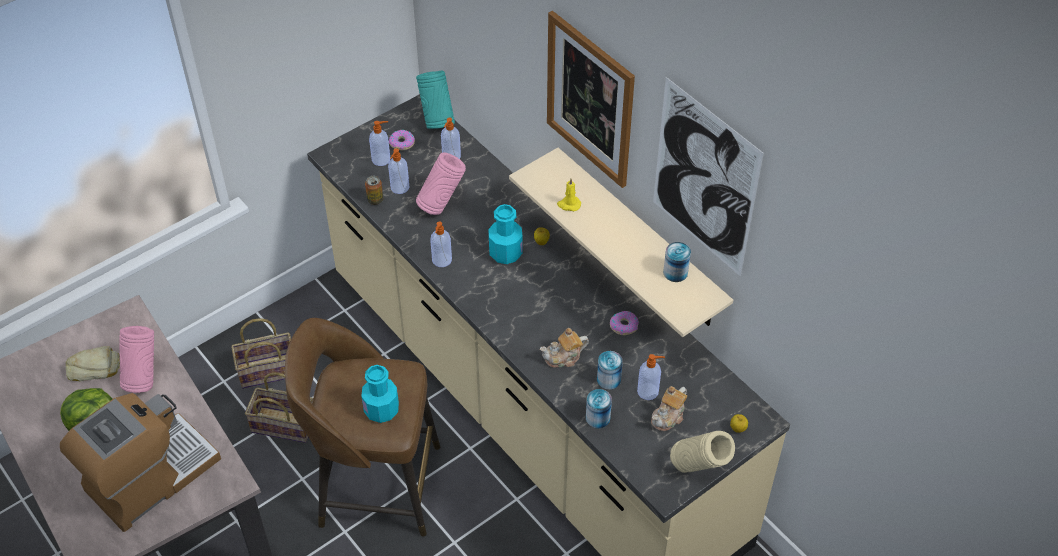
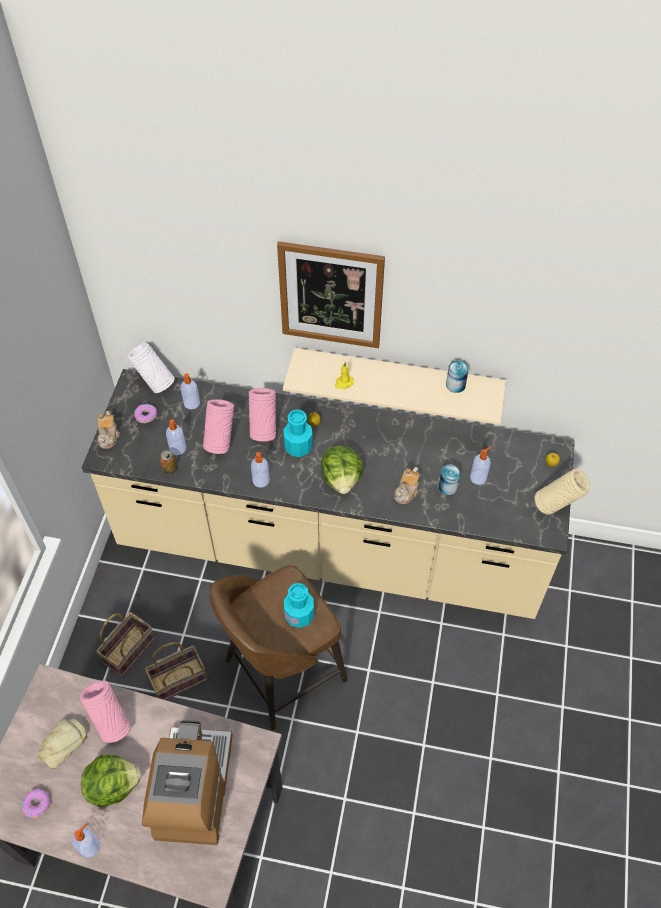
camera: 40 degrees left, 5 degrees up
(382, 159) = (143, 437): soap dispenser -> soap dispenser (90, 846)
(437, 120) = (155, 384): turquoise vase -> white vase
(490, 219) = (263, 430): none -> pink vase
(515, 306) = (342, 479): none -> lettuce
(598, 418) = (467, 516): can -> none
(624, 325) = (421, 445): donut -> donut (37, 804)
(668, 417) = (506, 485): teapot -> teapot (109, 436)
(704, 179) = (470, 304): picture -> none

